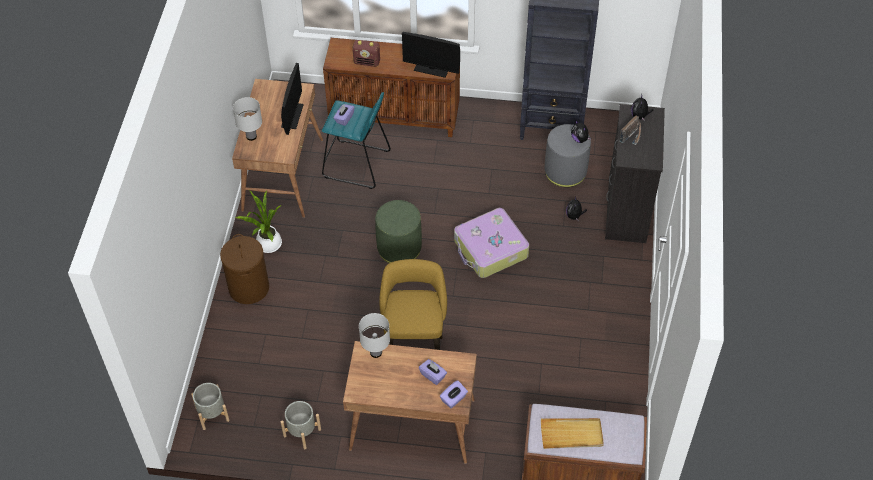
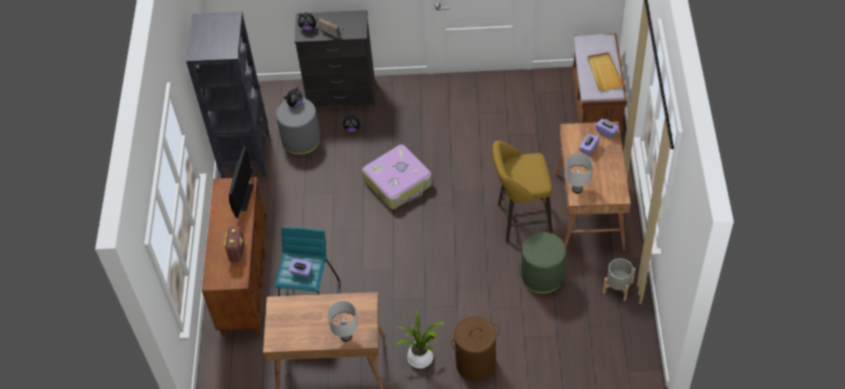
camera: 95 degrees left, 0 degrees up
(212, 414) = (619, 360): grey planter -> none
(292, 115) = (313, 306): monitor -> none
(399, 247) = (407, 250): green ottoman -> green ottoman (542, 276)

